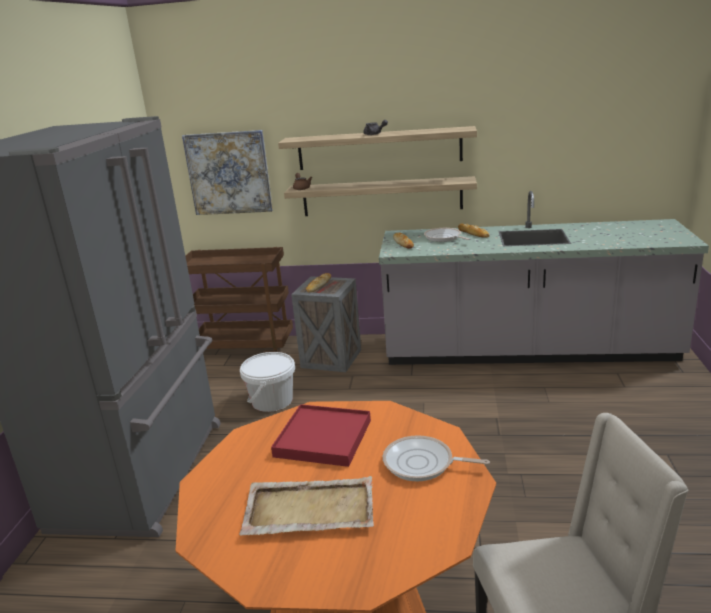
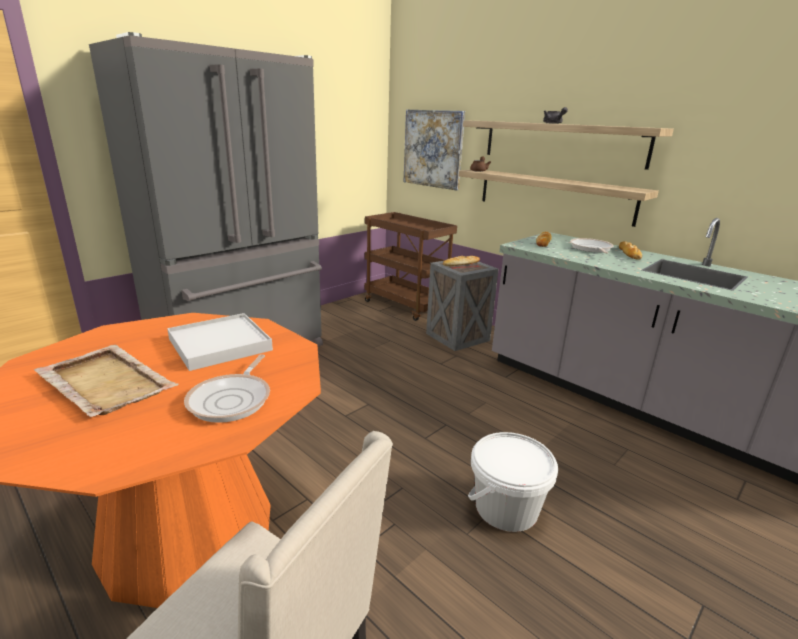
camera: 35 degrees right, 0 degrees up
(272, 401) = (375, 346): white bucket -> white bucket (506, 507)
(323, 438) = (219, 345): red tray -> white tray
(422, 464) = (232, 400): frying pan -> frying pan turned 135 degrees counterclockwise

